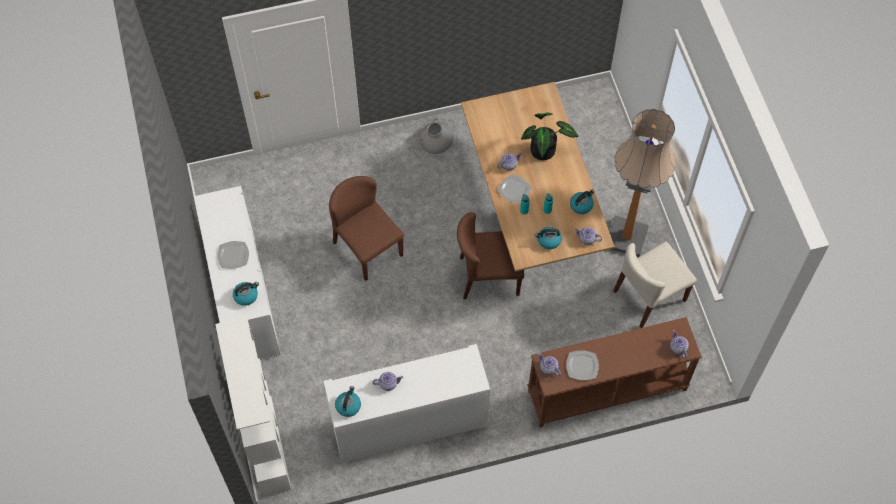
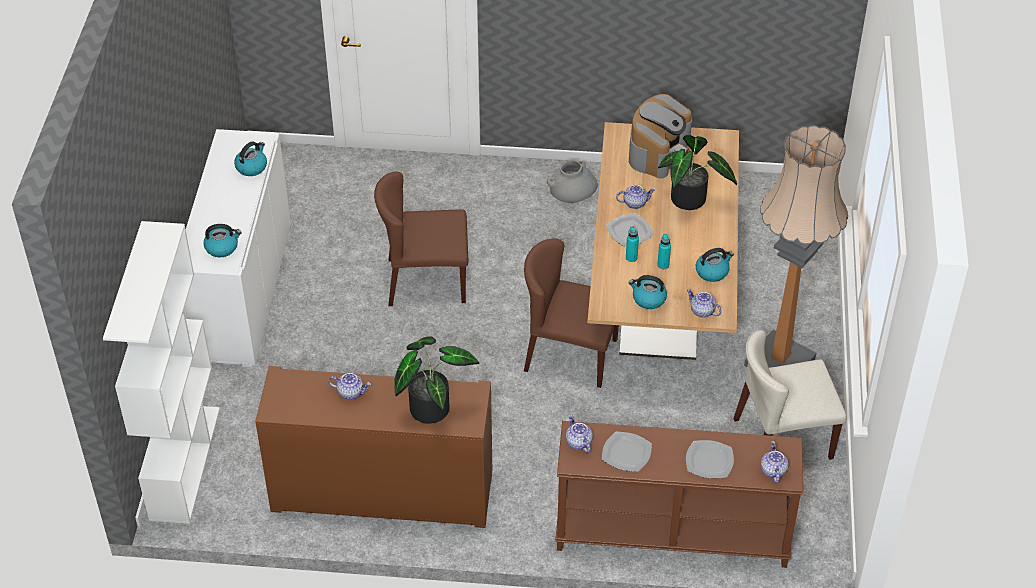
camera: 20 degrees right, 15 degrees down
(233, 255) = (229, 201): plate -> plate (709, 460)
(348, 405) = (286, 402): kettle -> kettle (251, 167)
(367, 248) = (425, 281): brown chair -> brown chair turned 75 degrees counterclockwise
(409, 422) = (382, 492): white cabinet -> brown cabinet
(445, 375) = (431, 405): none -> potted plant
(507, 117) = (658, 152): none -> coffee machine

